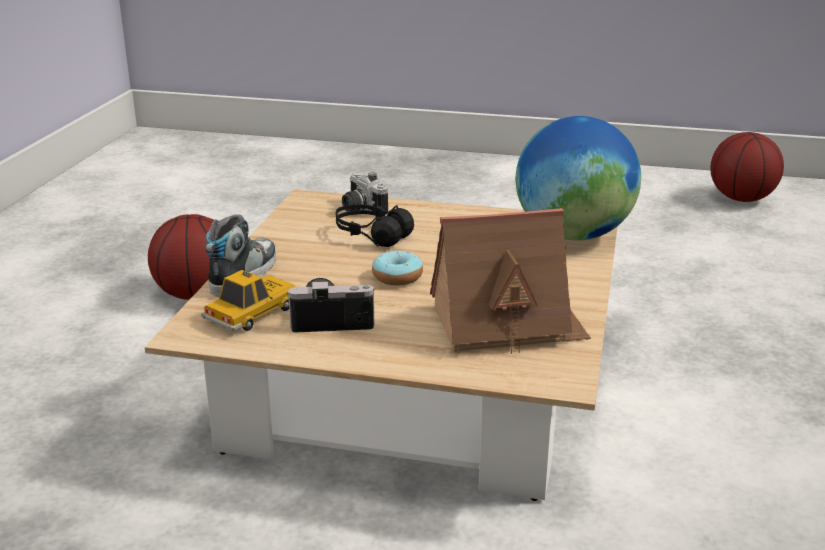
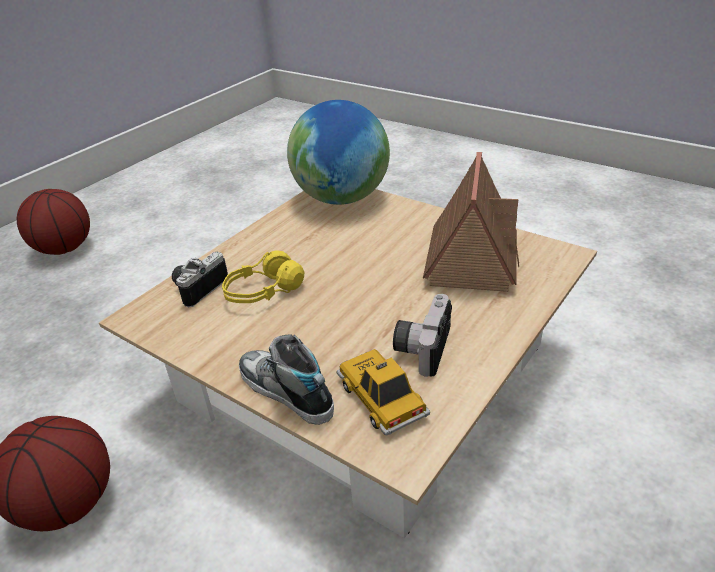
camera: 65 degrees left, 10 degrees up
(360, 209) = (197, 288): camera -> camera turned 135 degrees clockwise
(371, 236) = (263, 292): black headphones -> yellow headphones
(397, 277) = (359, 294): donut -> none
(741, 198) = (219, 153): basketball -> basketball (64, 249)

